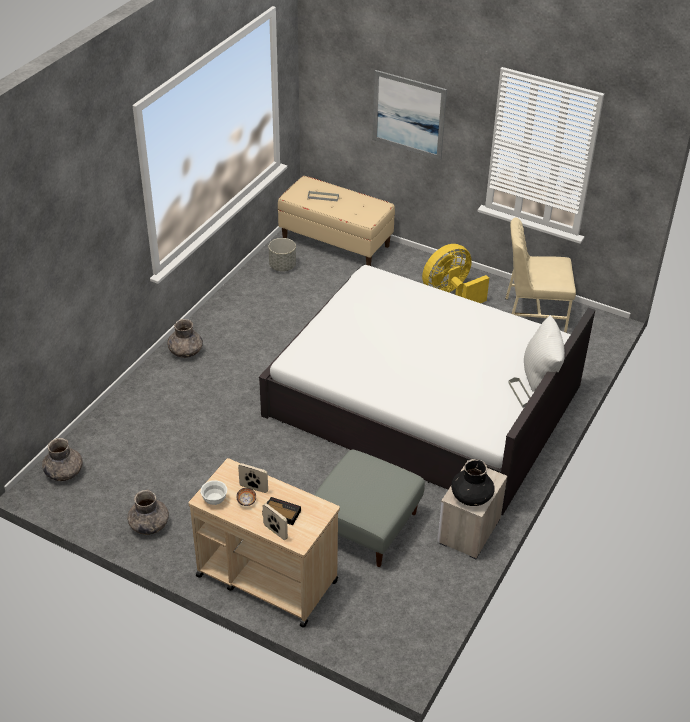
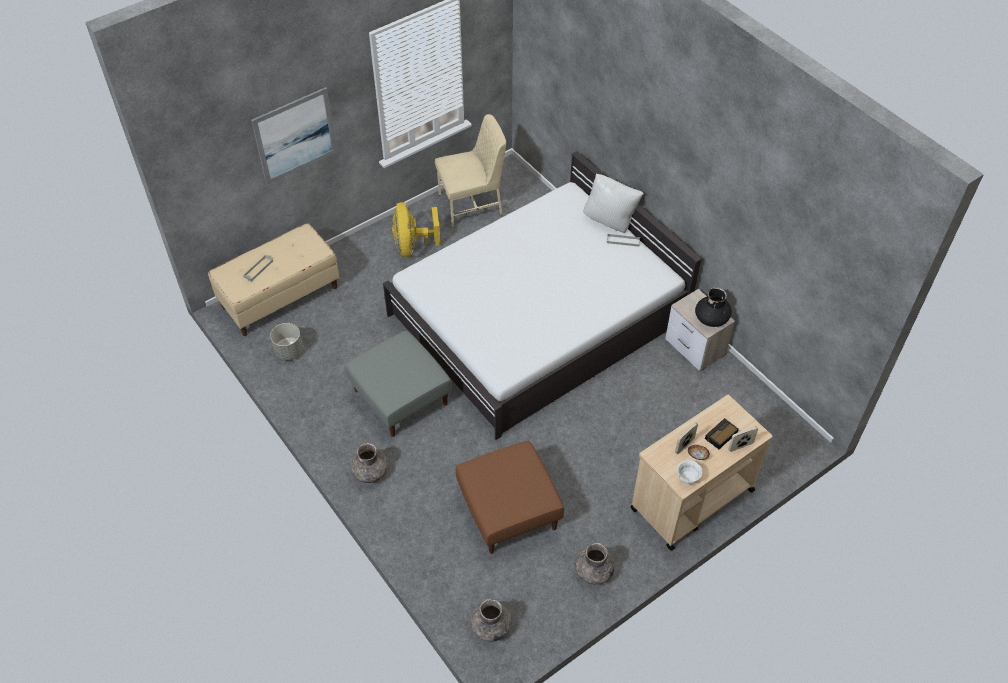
camera: 65 degrees left, 10 degrees up
(188, 447) = (508, 510): none -> brown ottoman
(365, 525) = (662, 411): grey ottoman -> grey ottoman (401, 397)
(533, 314) = (472, 205): beige chair -> beige chair turned 135 degrees counterclockwise

